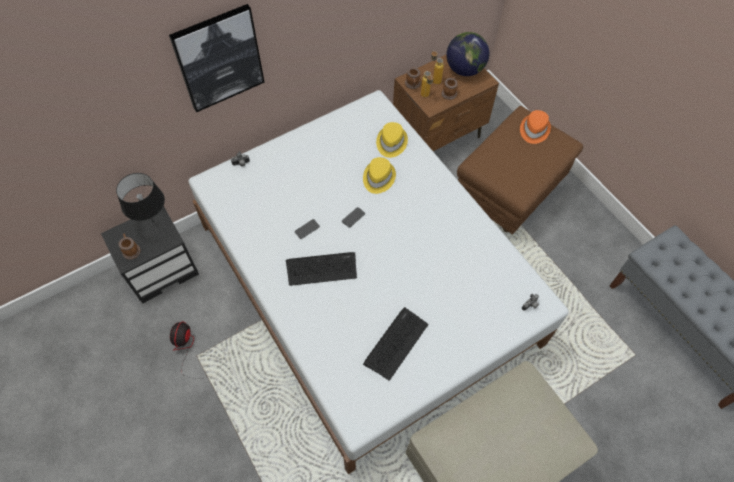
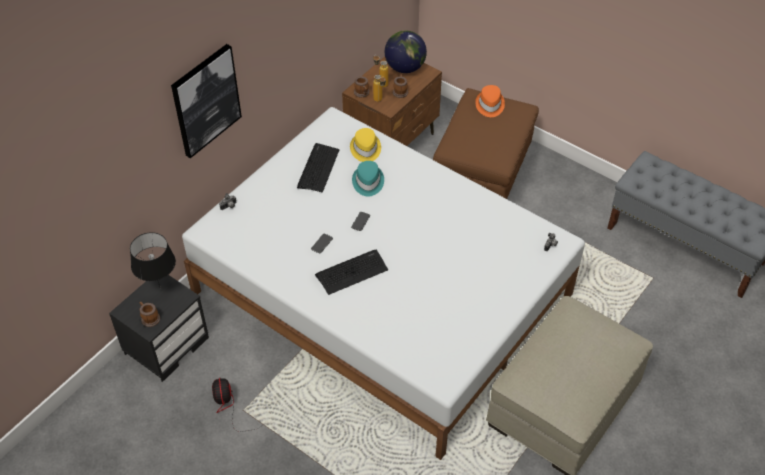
camera: 20 degrees left, 10 degrees down
(378, 178) = (367, 182): yellow hat -> turquoise hat
(396, 343) = (448, 310): keyboard -> keyboard (318, 168)

